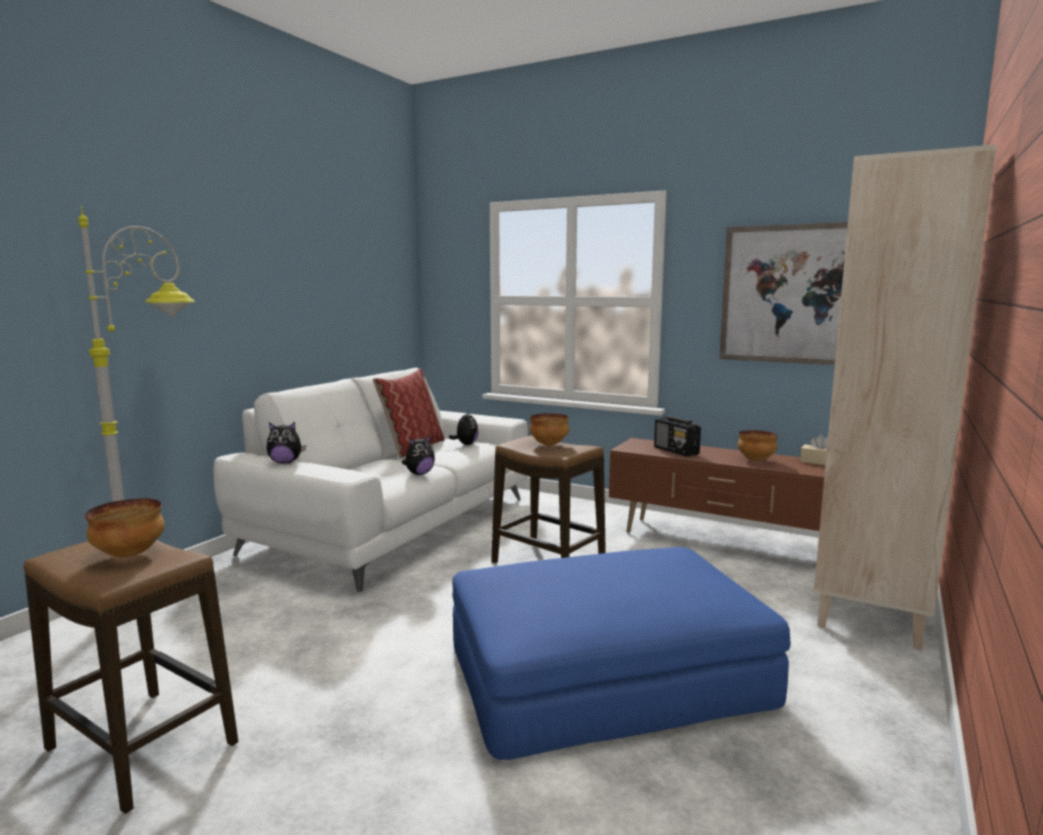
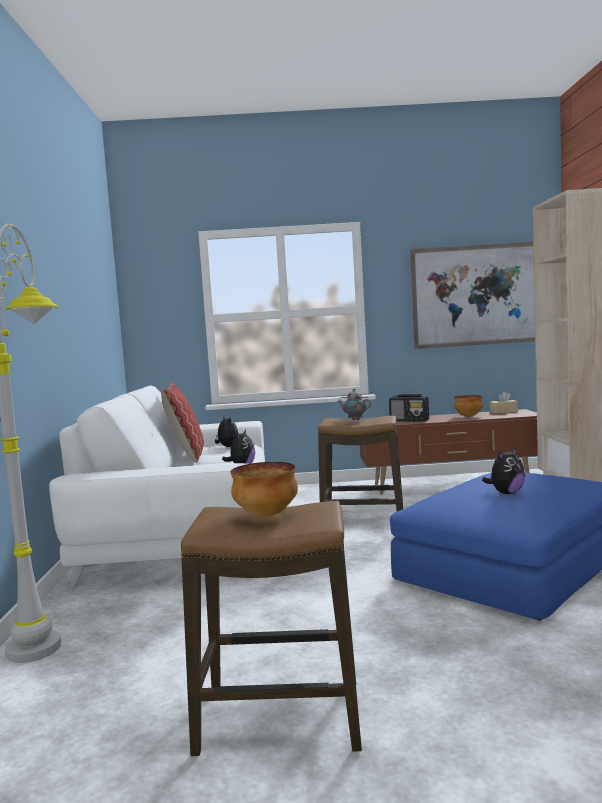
camera: 30 degrees left, 5 degrees down
(285, 462) = (144, 470): plush toy -> plush toy (506, 493)
(549, 445) = (354, 420): bowl -> teapot

